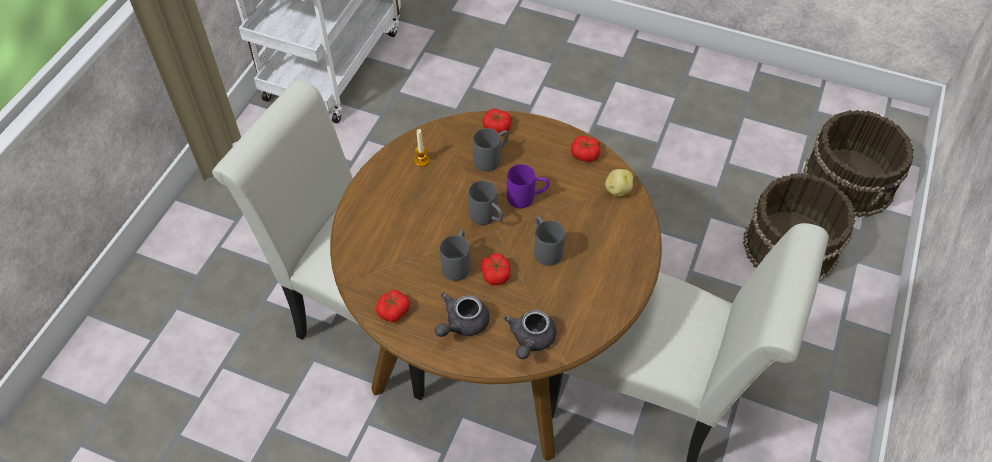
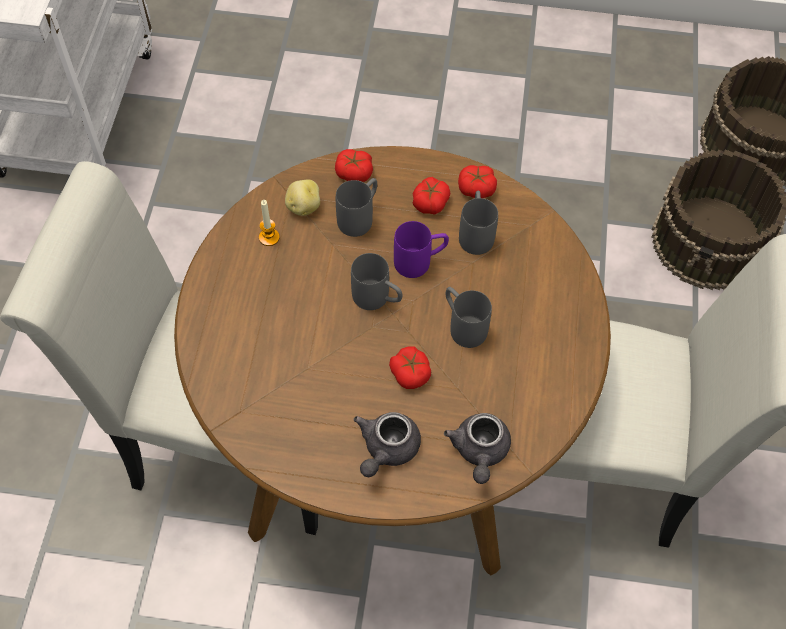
camera: 15 degrees left, 5 degrees up
(393, 310) = (292, 451): tomato -> tomato (430, 202)
(458, 263) = (357, 368): grey mug -> grey mug (476, 233)
(618, 190) = (531, 228): potato -> potato (303, 206)

